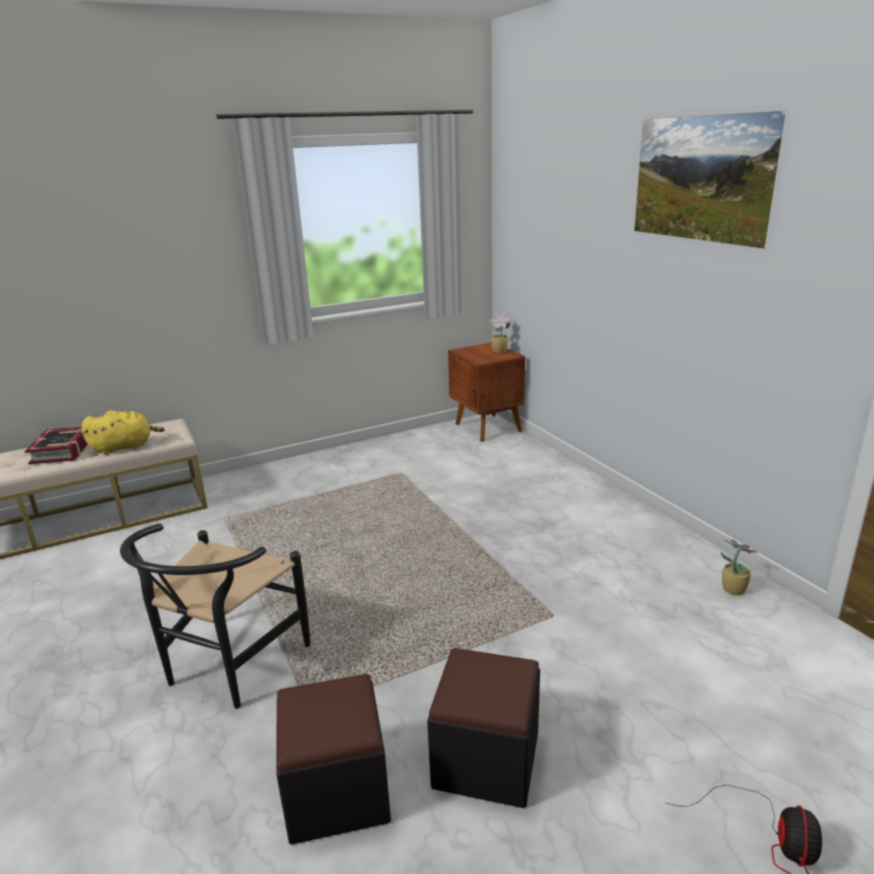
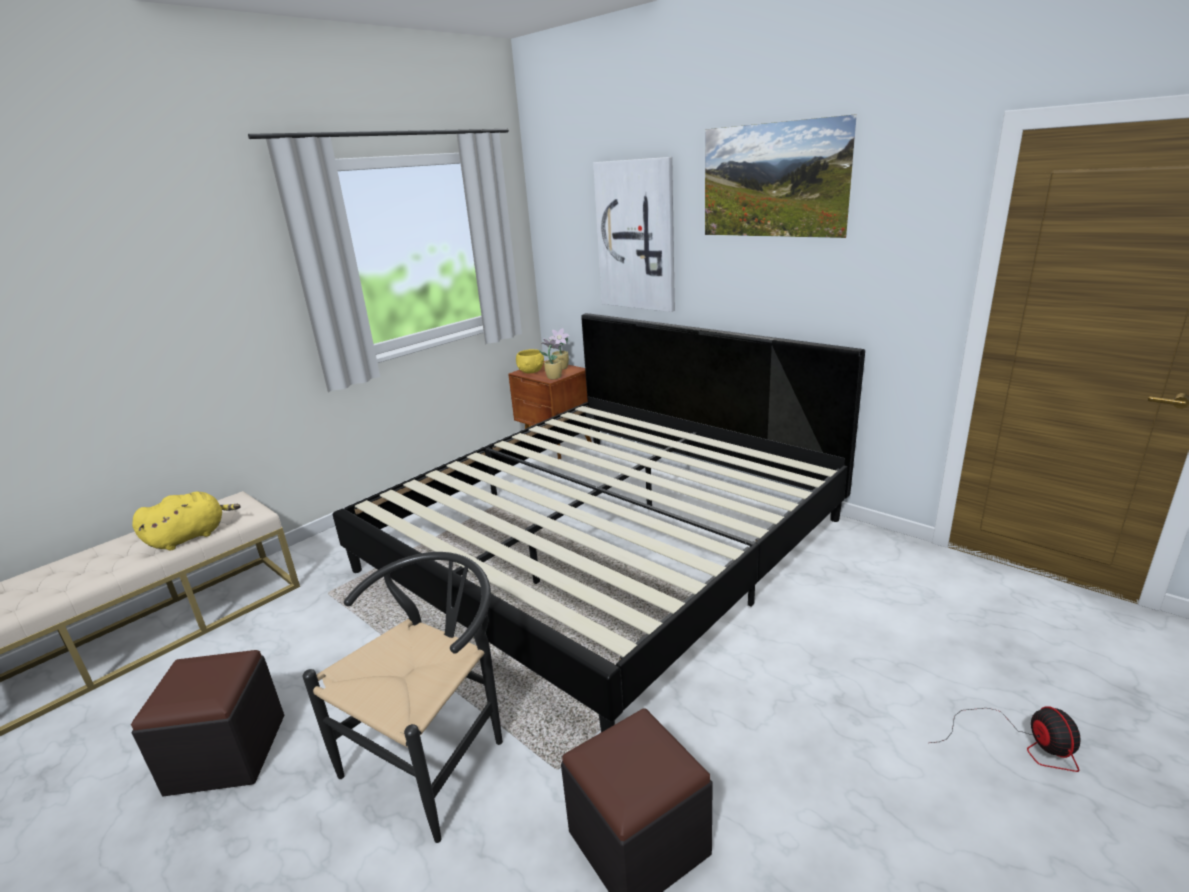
camera: 20 degrees left, 0 degrees up
(62, 451) = (105, 558): book -> none
(228, 669) = (437, 754): black chair -> black chair turned 150 degrees counterclockwise
(470, 351) = (531, 371): none -> yellow bowl
(470, 529) = (602, 544): none -> bed
(486, 760) = (759, 758): black ottoman -> black ottoman (227, 754)
(575, 226) = (636, 236): none -> picture
(732, 589) = (857, 543): potted plant -> potted plant (553, 377)

